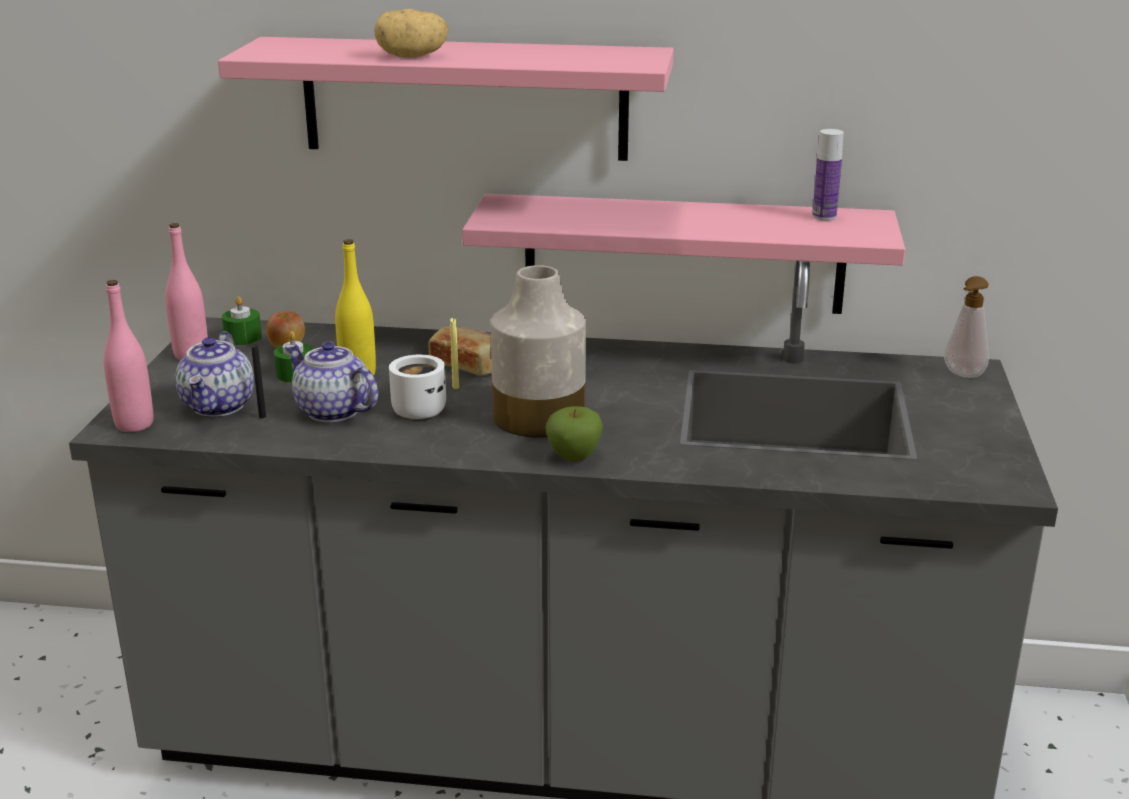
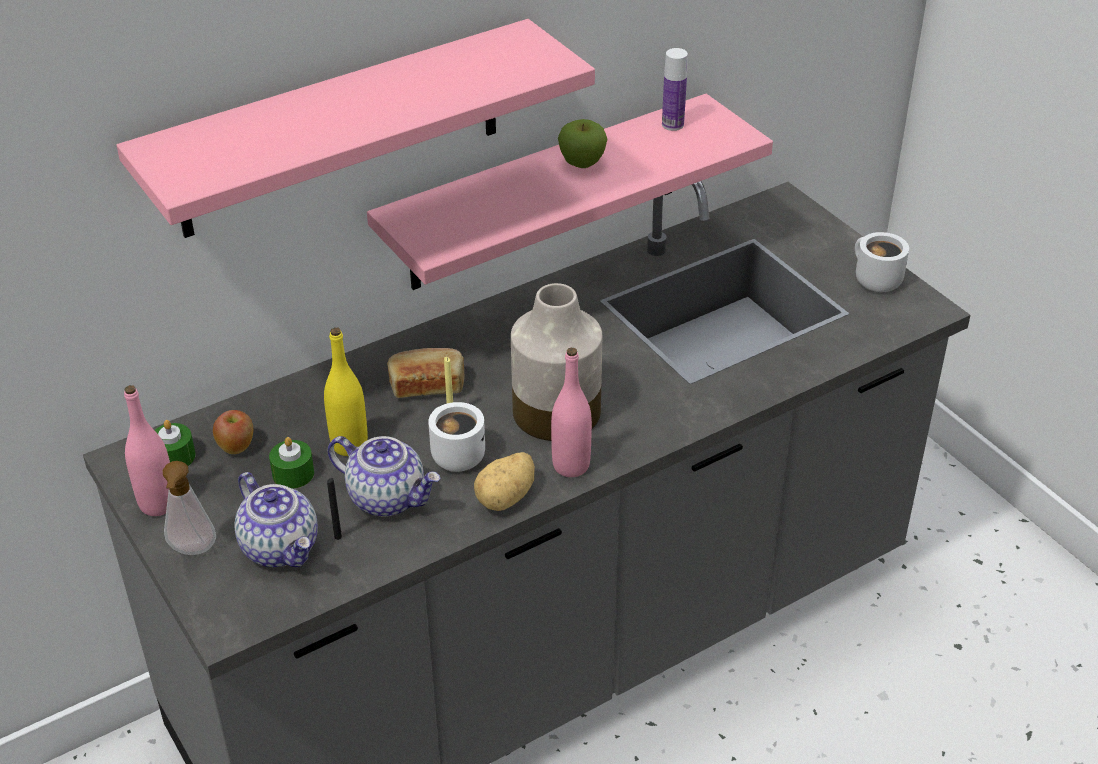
camera: 40 degrees left, 15 degrees up
(134, 424) = (237, 611): pink bottle -> pink bottle (571, 465)
(331, 411) = (388, 497): teapot -> teapot turned 150 degrees counterclockwise
(411, 57) = (345, 126): potato -> potato (507, 498)
(574, 456) = (636, 438): apple -> apple (582, 163)
(962, 375) = (783, 211): soap dispenser -> soap dispenser (192, 551)
(983, 447) = (873, 280): none -> white mug

